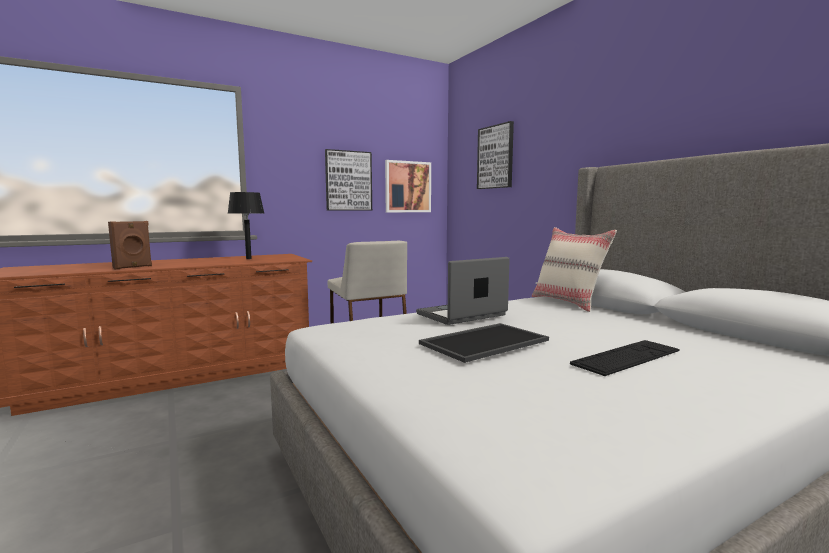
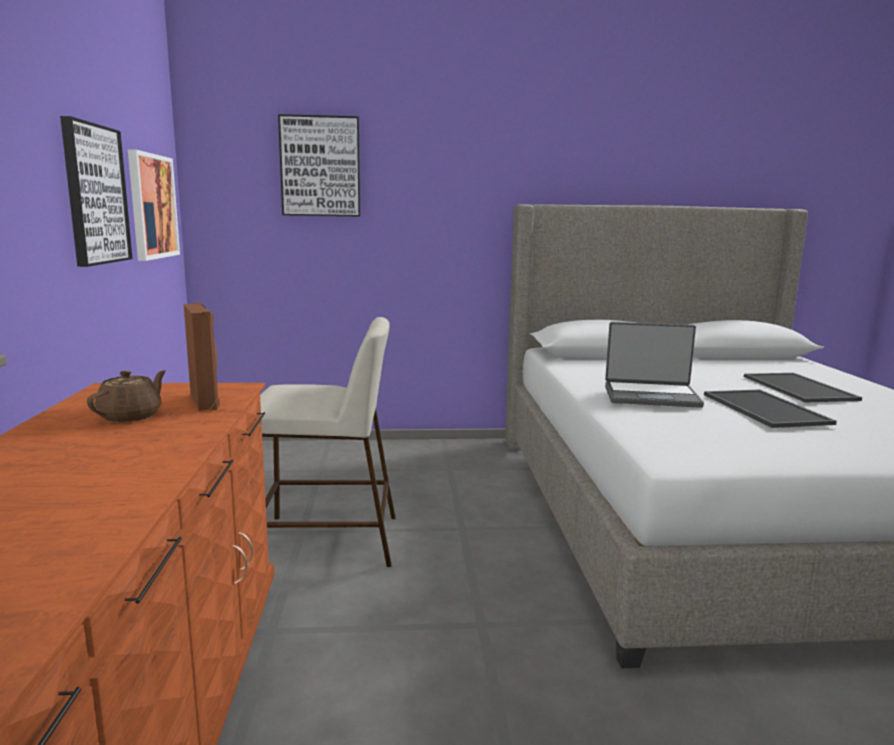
camera: 65 degrees left, 5 degrees up
(133, 267) = (71, 536): brown speaker -> brown speaker (206, 401)
(248, 258) = (131, 416): black table lamp -> brown teapot
(462, 315) = (651, 396): laptop -> laptop turned 75 degrees counterclockwise
(568, 302) = (595, 361): beige pillow -> none
(627, 357) = (800, 388): keyboard -> tray

